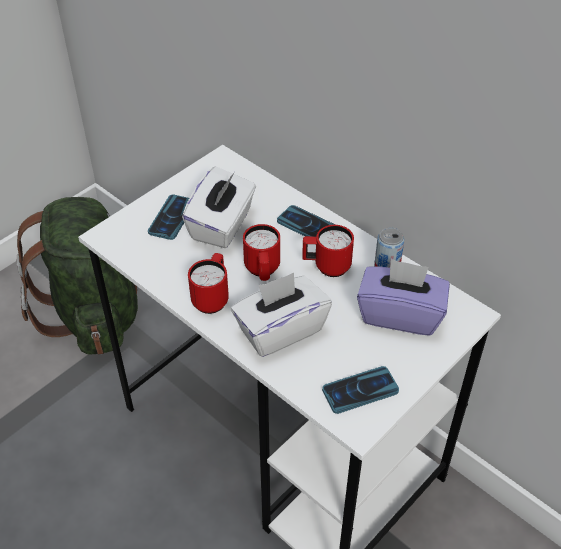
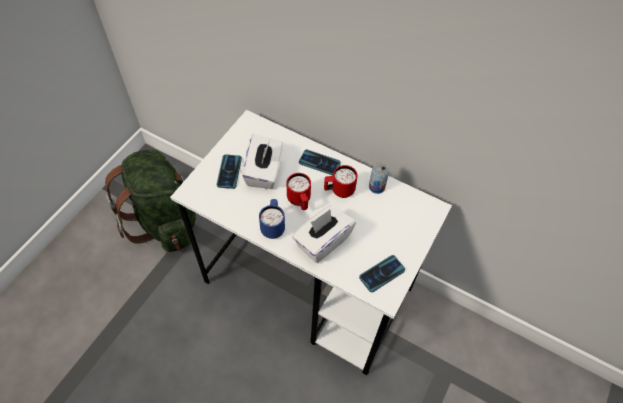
camera: 15 degrees left, 10 degrees up
(212, 298) = (273, 226): red mug -> blue mug
(400, 314) = (392, 216): purple tissue box -> none

